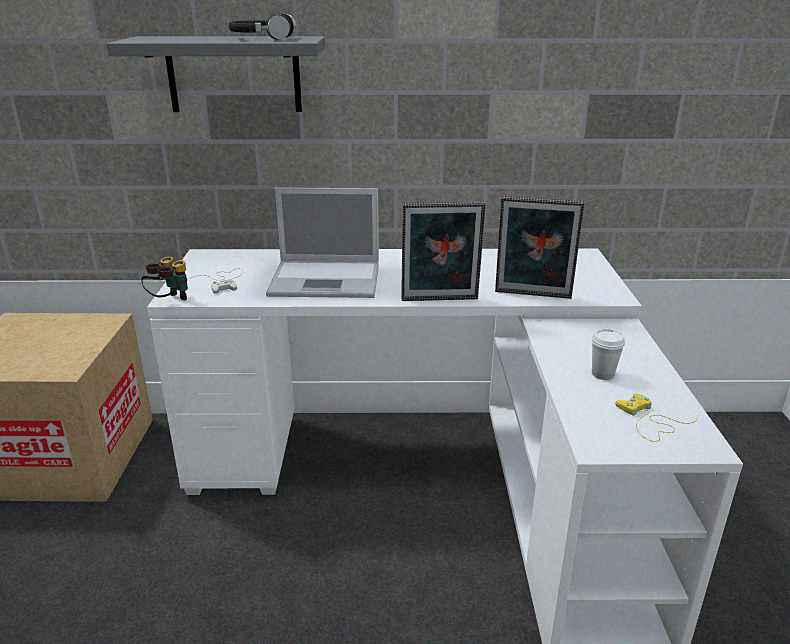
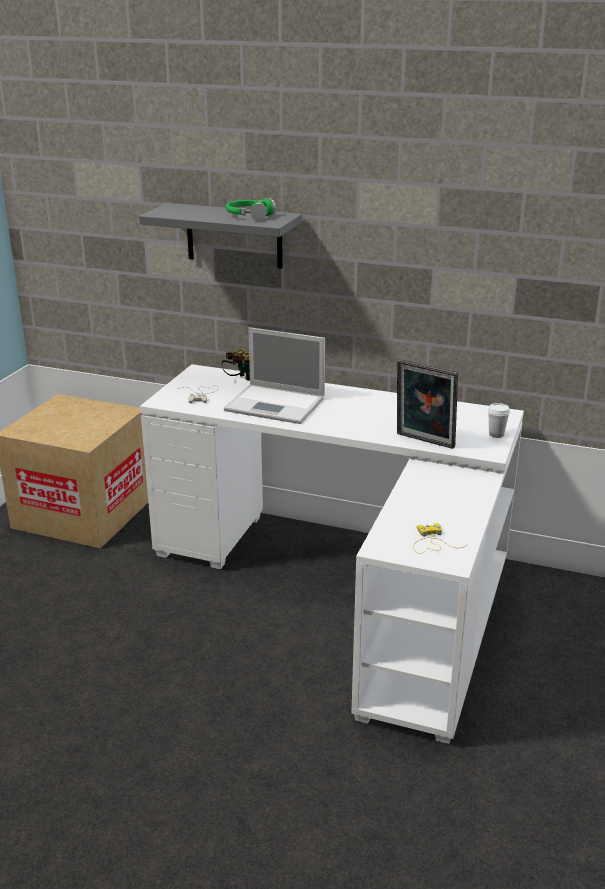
camera: 20 degrees right, 0 degrees up
(169, 301) = (156, 404): binoculars -> binoculars (238, 380)
(262, 38) = (249, 216): black headphones -> green headphones
(440, 301) = (348, 434): picture frame -> none
(602, 374) = (430, 507): white cup -> white cup (496, 434)

